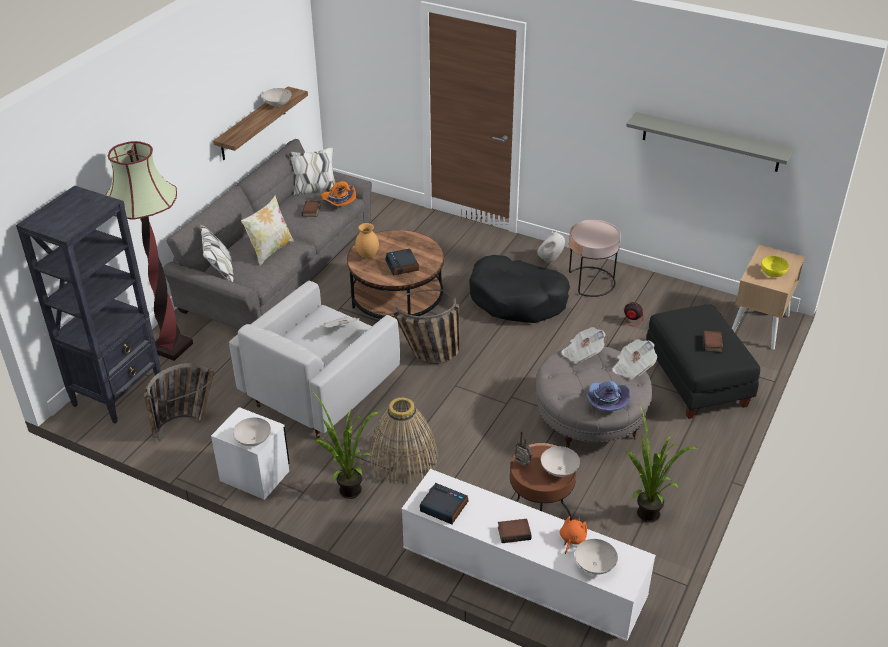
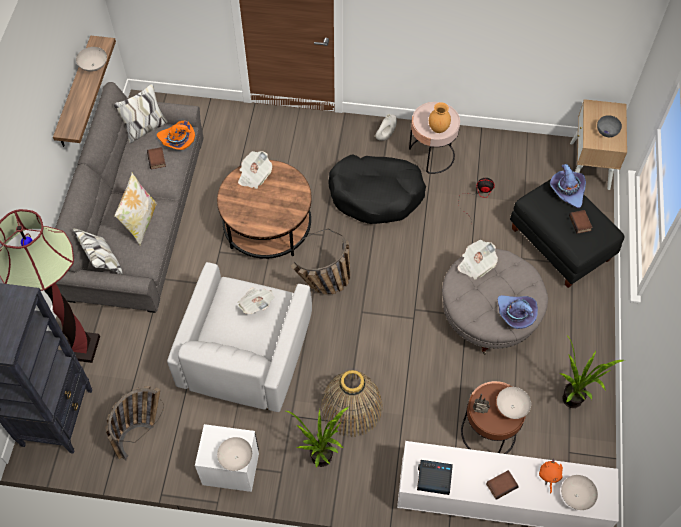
camera: 20 degrees left, 20 degrees up
(368, 255) = (237, 203): brown vase -> brown vase (438, 128)
(402, 266) = (276, 207): alarm clock -> none
(633, 368) = (523, 268): newspaper -> newspaper (254, 176)
(710, 142) = (539, 25): grey shelf -> none
(710, 315) = (567, 190): none -> purple hat
(773, 273) = (607, 131): yellow bowl -> grey bowl

